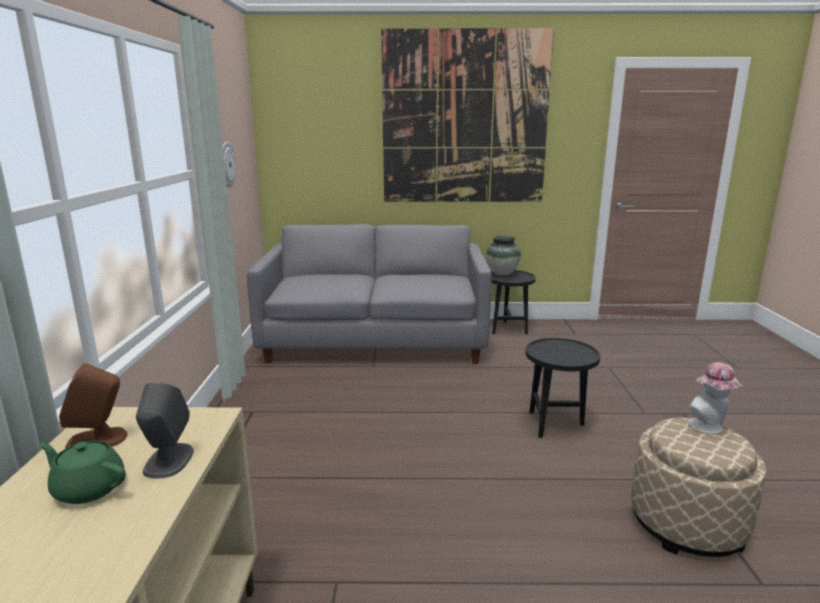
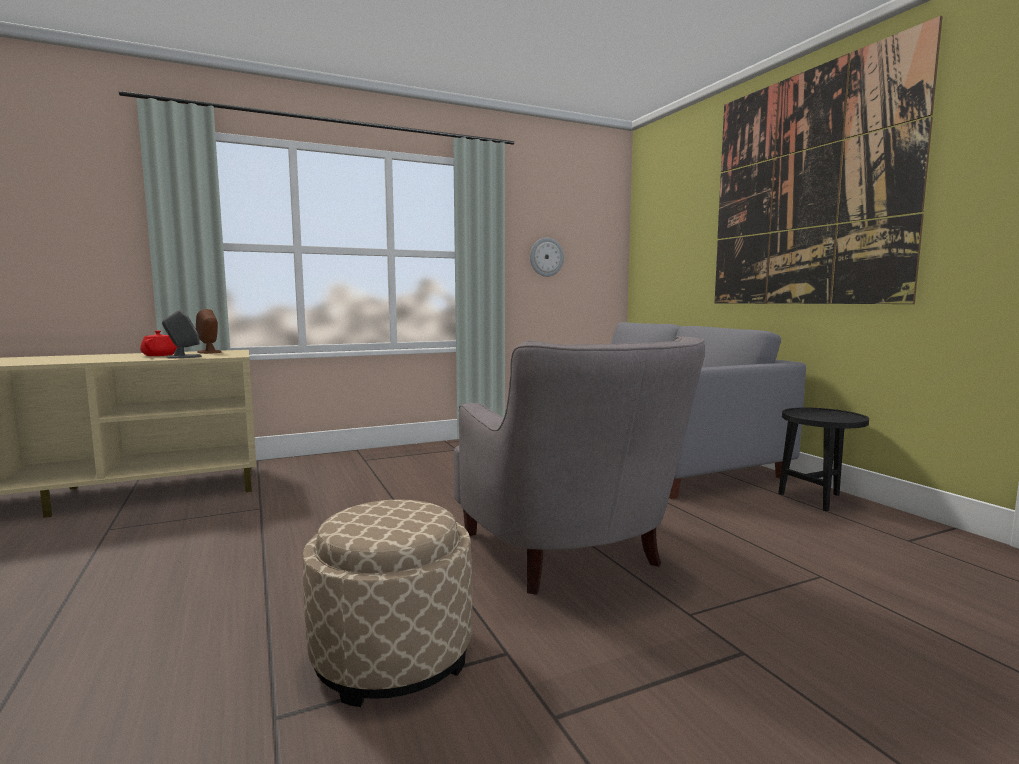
camera: 65 degrees right, 10 degrees down
(88, 488) = (160, 355): green teapot -> red teapot
(501, 273) = (820, 411): vase -> none
(555, 424) = (569, 554): black side table -> grey armchair
(709, 428) = (418, 520): hat -> none

